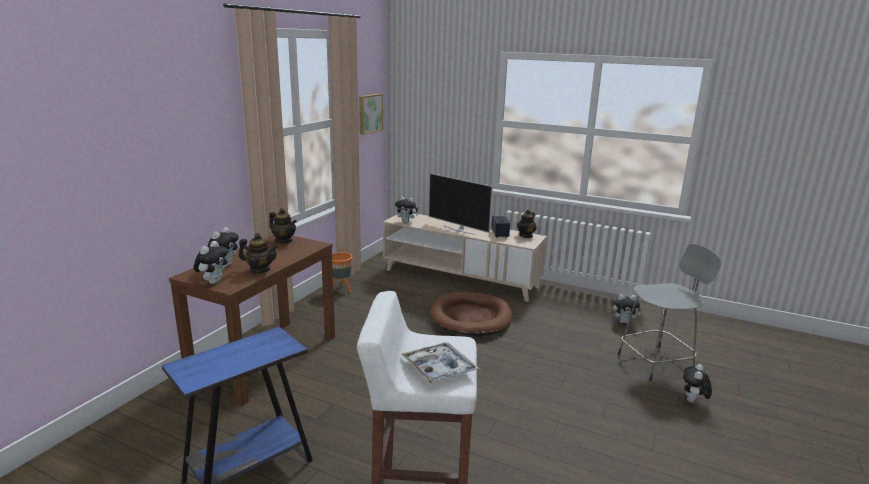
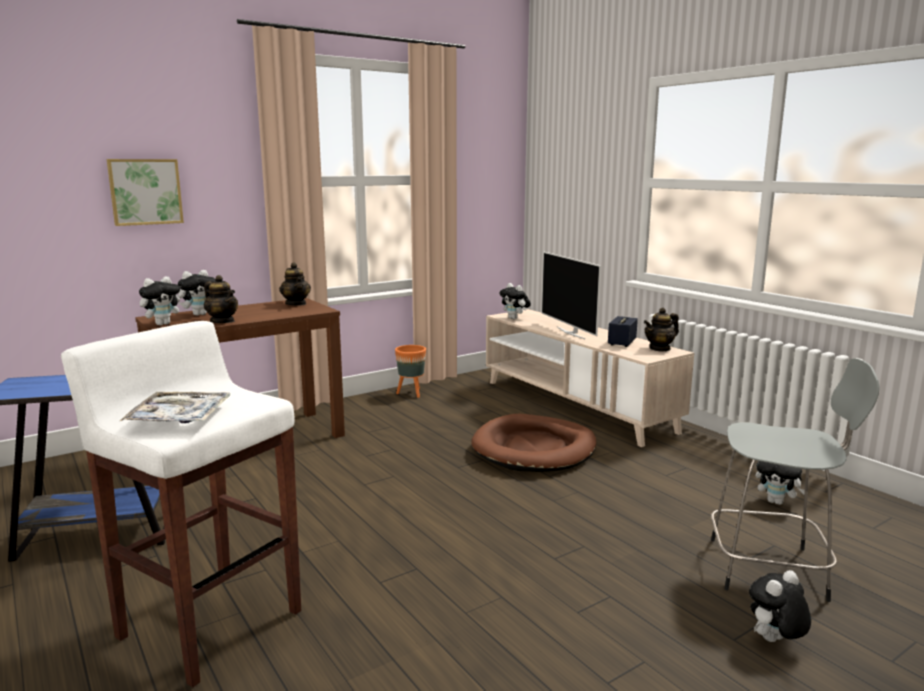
camera: 30 degrees right, 5 degrees down
(369, 113) = (490, 176): picture -> picture (145, 191)

